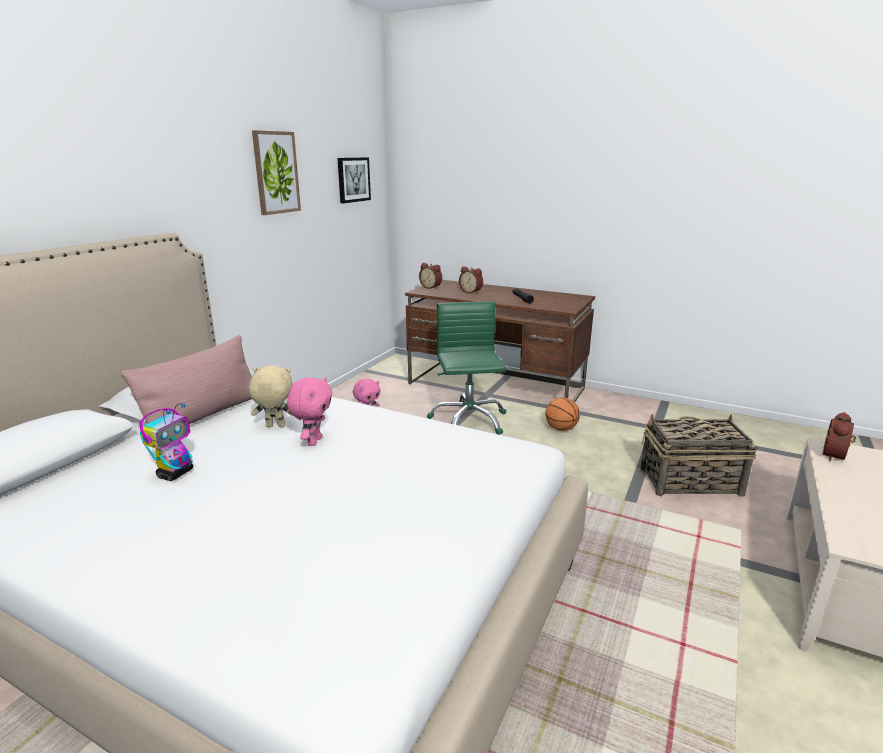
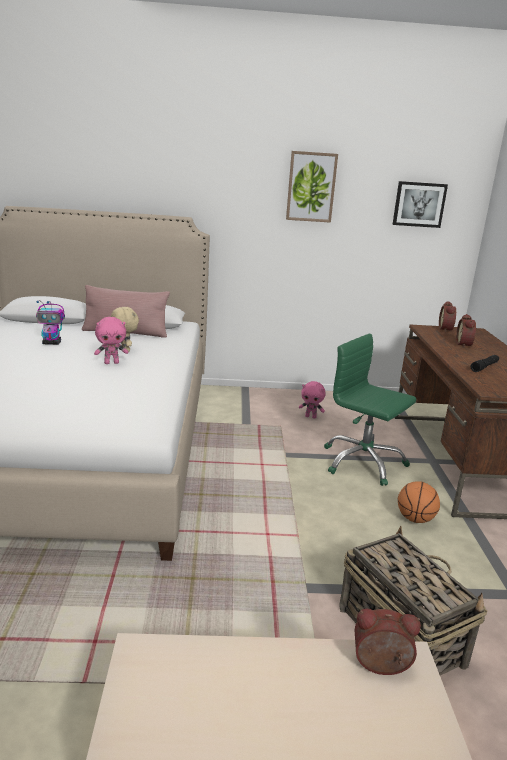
camera: 60 degrees right, 0 degrees up
(468, 420) = (362, 462): green office chair -> green office chair turned 105 degrees counterclockwise

